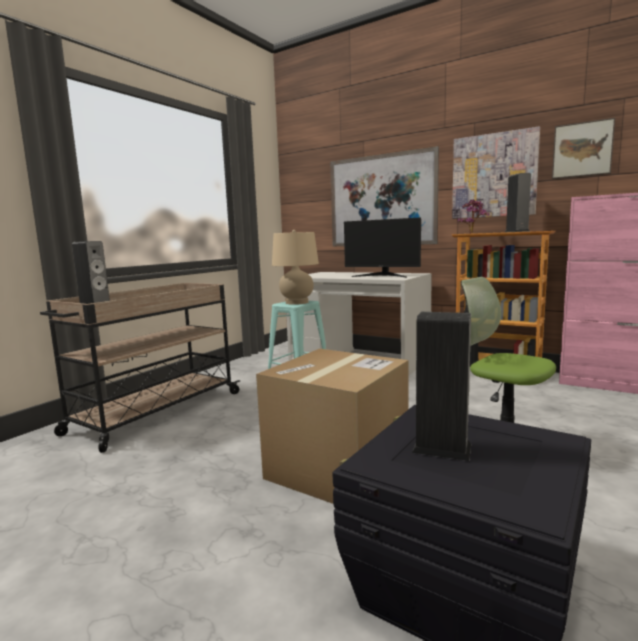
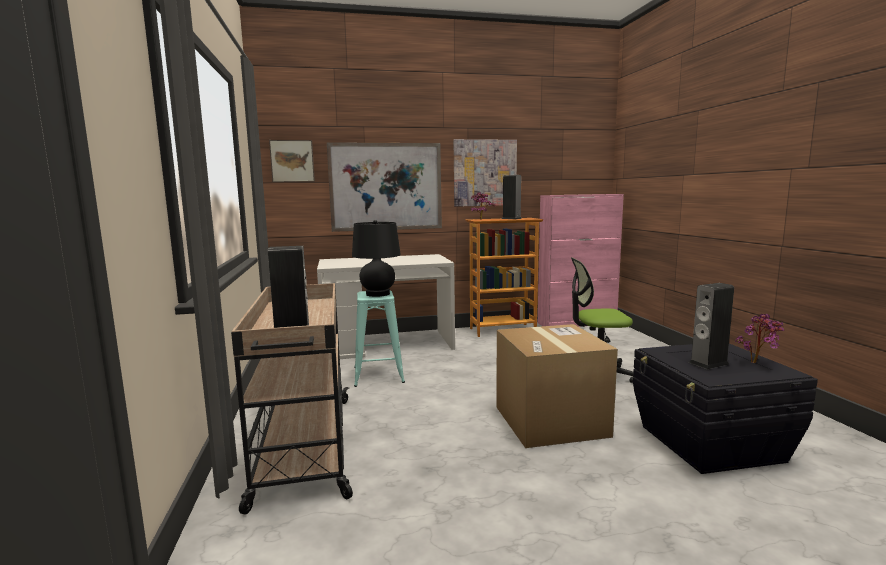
camera: 45 degrees left, 0 degrees up
(297, 302) = (378, 294): beige table lamp -> black table lamp
(382, 275) = (412, 259): monitor -> none
(525, 478) = (758, 363): none -> potted plant
(582, 150) = (542, 160): picture -> picture (292, 161)

